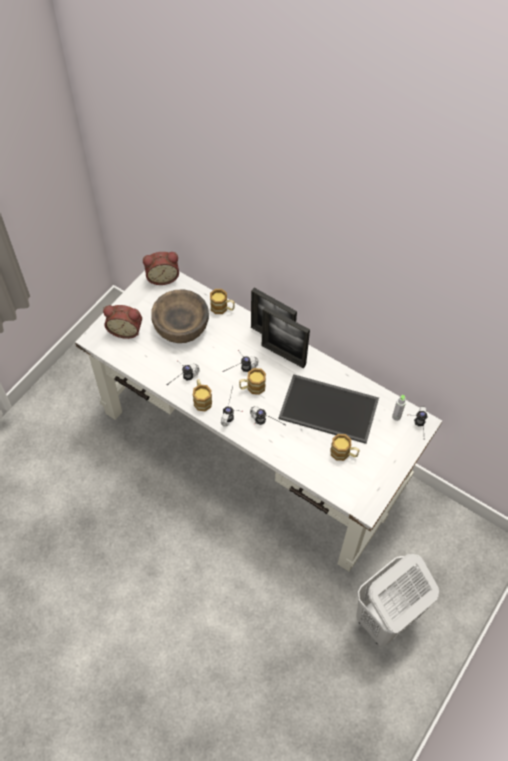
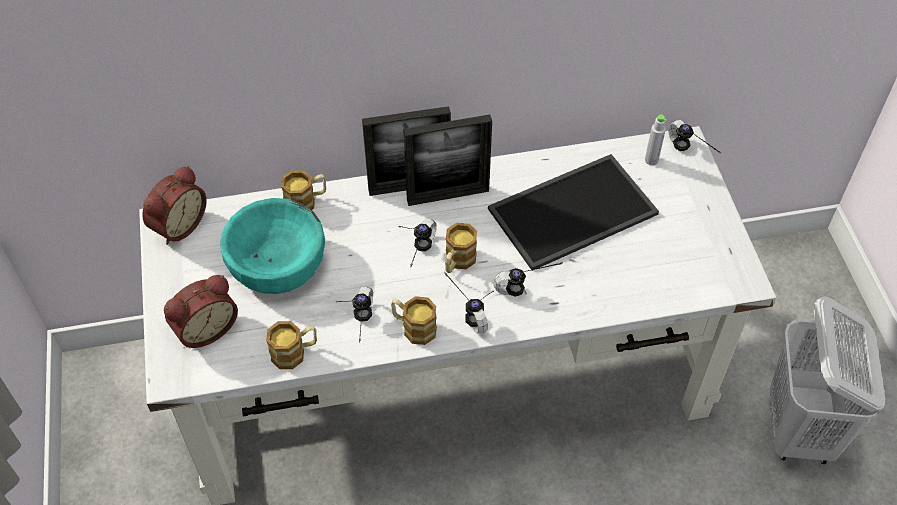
camera: 45 degrees left, 5 degrees down
(181, 326) = (277, 263): brown bowl -> turquoise bowl
(343, 453) = (649, 245): mug -> mug (295, 352)

